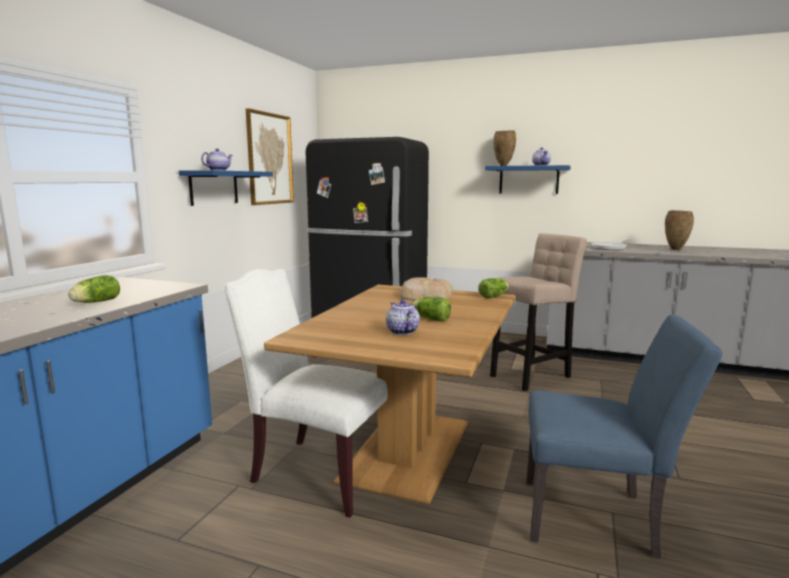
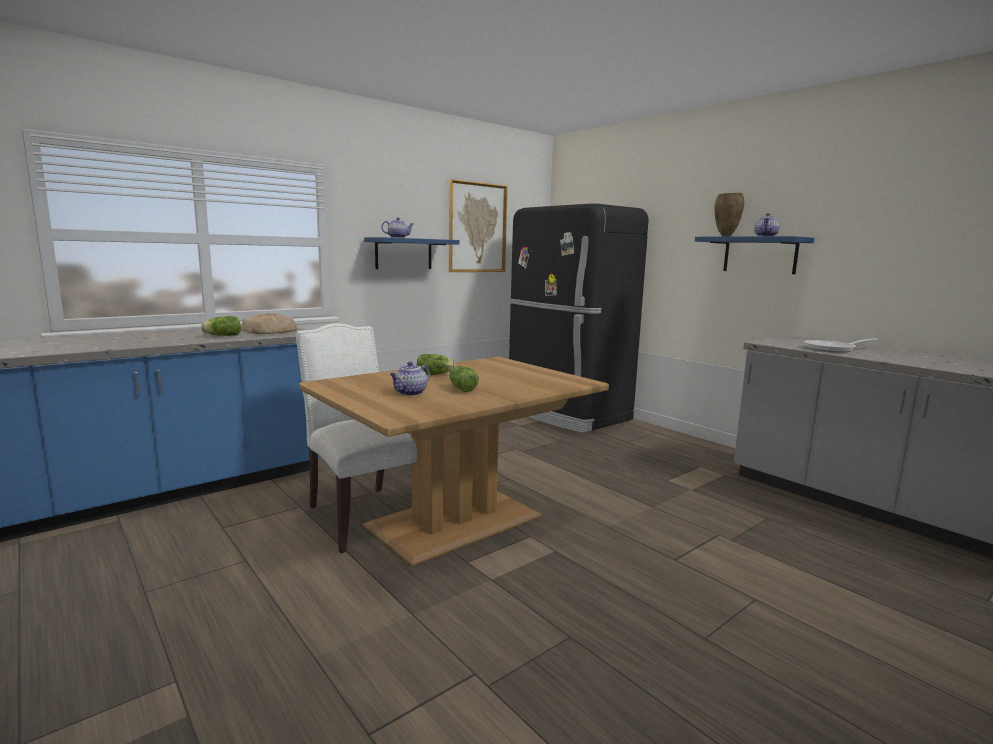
camera: 30 degrees right, 0 degrees up
(401, 331) = (410, 393): teapot -> teapot turned 150 degrees counterclockwise
(425, 296) = (513, 371): bread -> bread (269, 330)
(494, 296) = (579, 381): lettuce -> lettuce (436, 374)
(533, 375) = (684, 492): beige stool -> none
(599, 518) = (547, 635): blue chair -> none
(676, 249) = (936, 361): brown vase -> none

